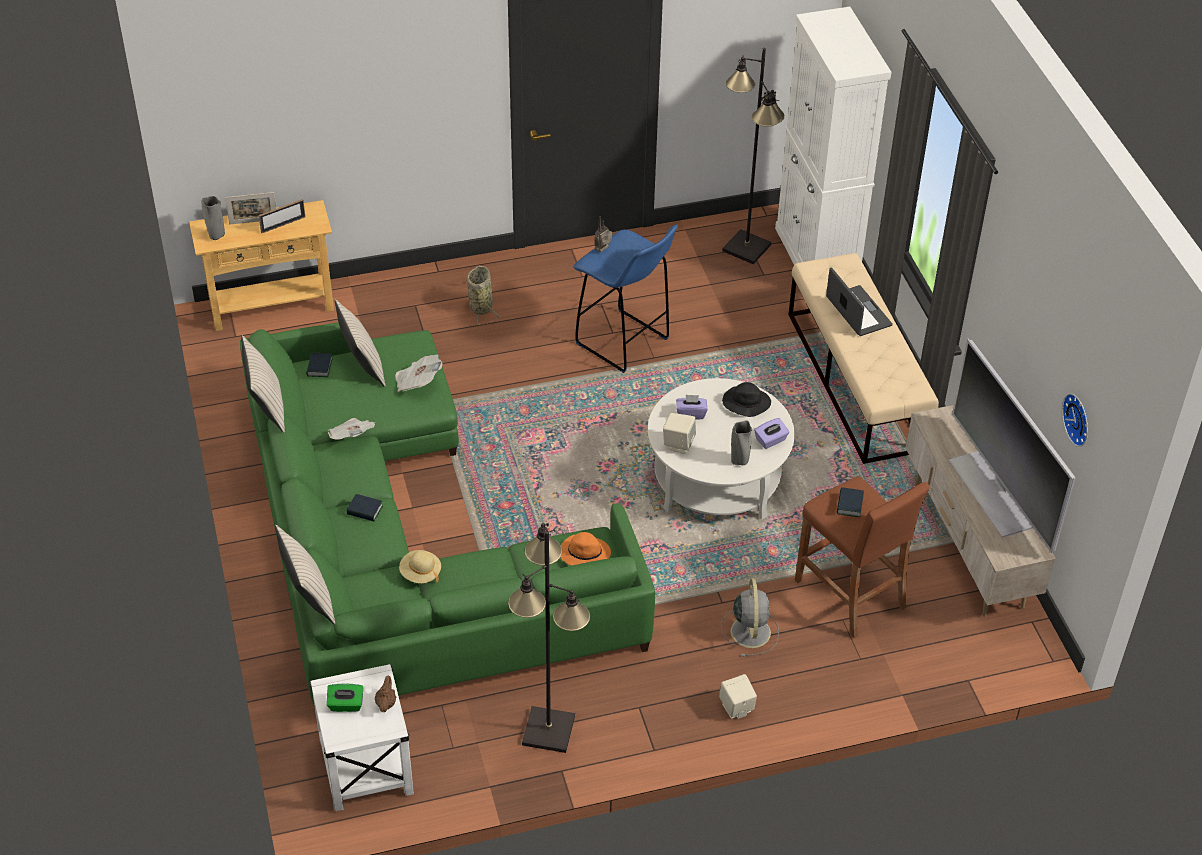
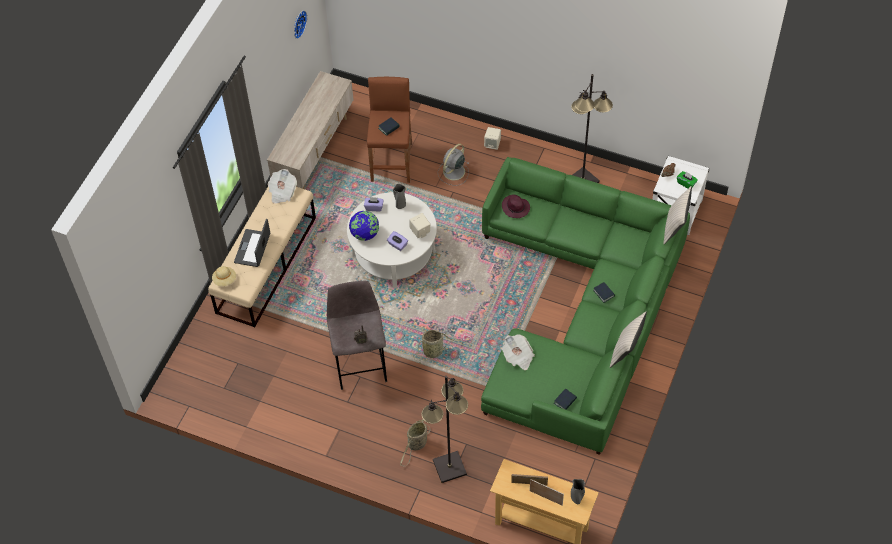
camera: 140 degrees left, 10 degrees up
(352, 437) = (579, 343): newspaper -> newspaper (282, 192)
(362, 366) = (540, 387): beige pillow -> none
(420, 573) = (601, 243): beige hat -> beige hat (225, 280)
(551, 401) = (434, 351): none -> basket
(583, 554) = (516, 208): orange hat -> purple hat
(624, 343) = (360, 365): blue stool -> grey stool
(745, 403) = (365, 234): black hat -> globe
(746, 247) = (226, 389): black floor lamp -> black floor lamp (449, 468)
(817, 257) = (196, 356): white cabinet -> none
(992, 493) = (311, 112): television -> none

